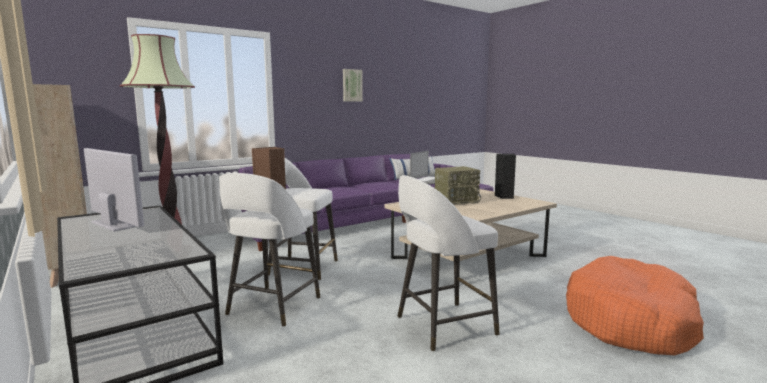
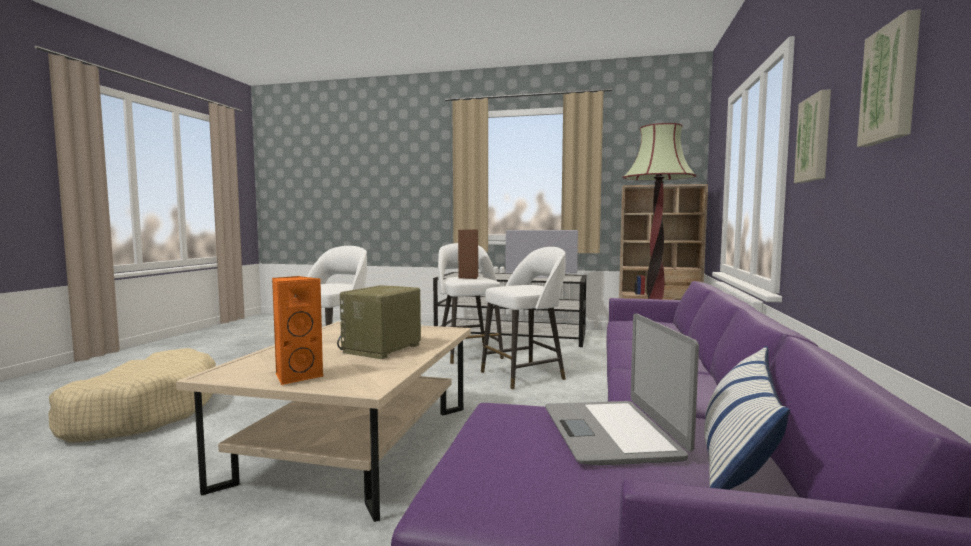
camera: 140 degrees right, 5 degrees down
(306, 91) = (815, 139): none -> picture
(505, 197) = (297, 376): black speaker -> orange speaker
(630, 321) = (143, 412): orange dog bed -> beige dog bed

